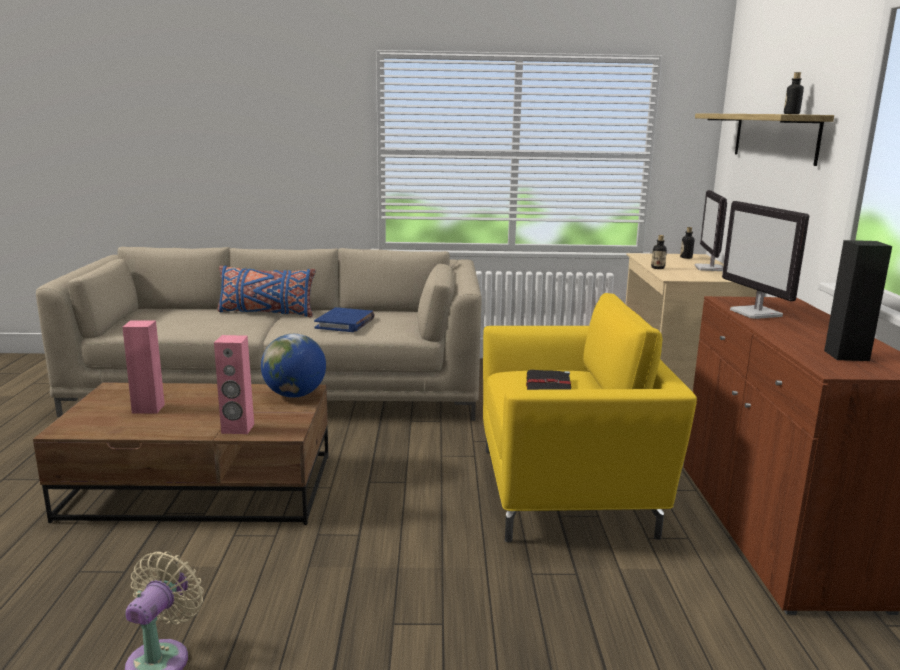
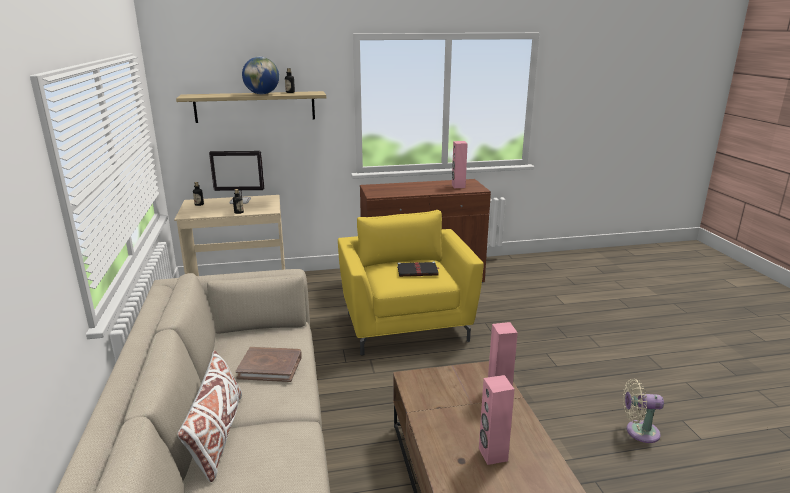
camera: 100 degrees left, 5 degrees up
(266, 313) = (217, 436): blue pillow -> white pillow
(295, 395) = (423, 381): globe -> globe (262, 94)
(345, 323) = (270, 367): blue book -> brown book
(756, 313) = (399, 192): monitor -> none
(846, 355) = (458, 186): black speaker -> pink speaker

